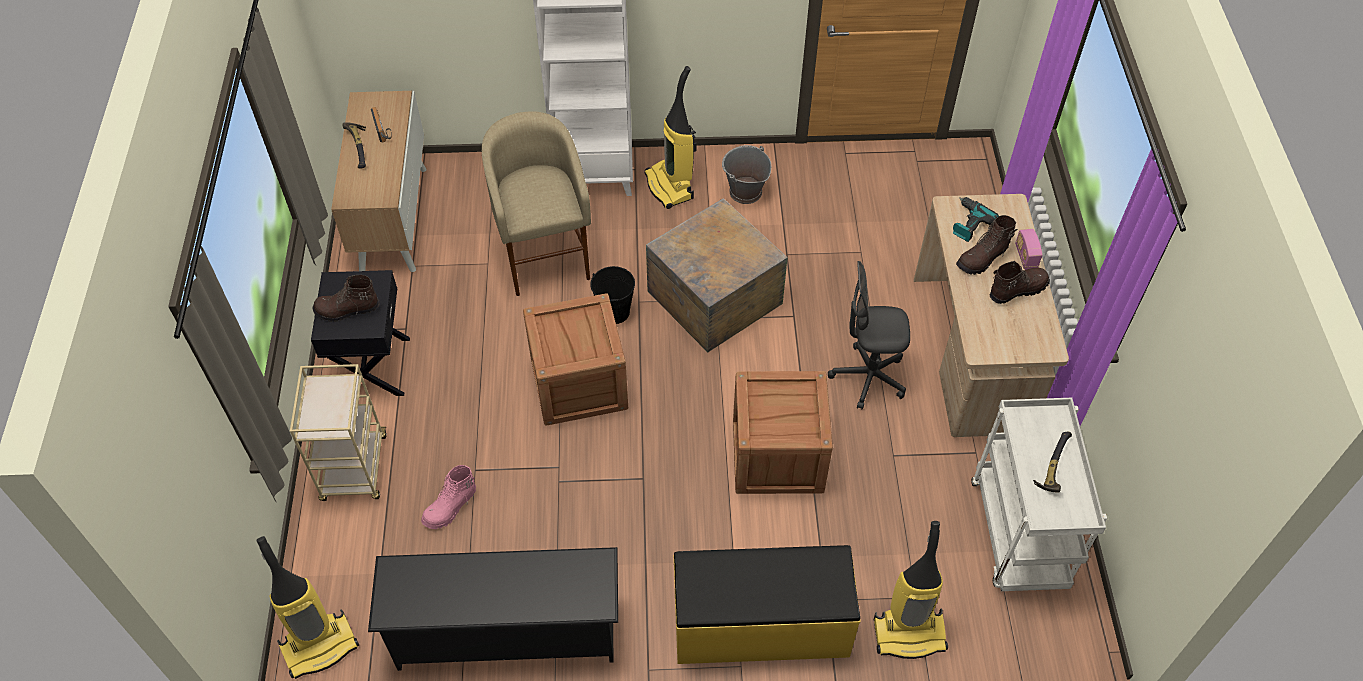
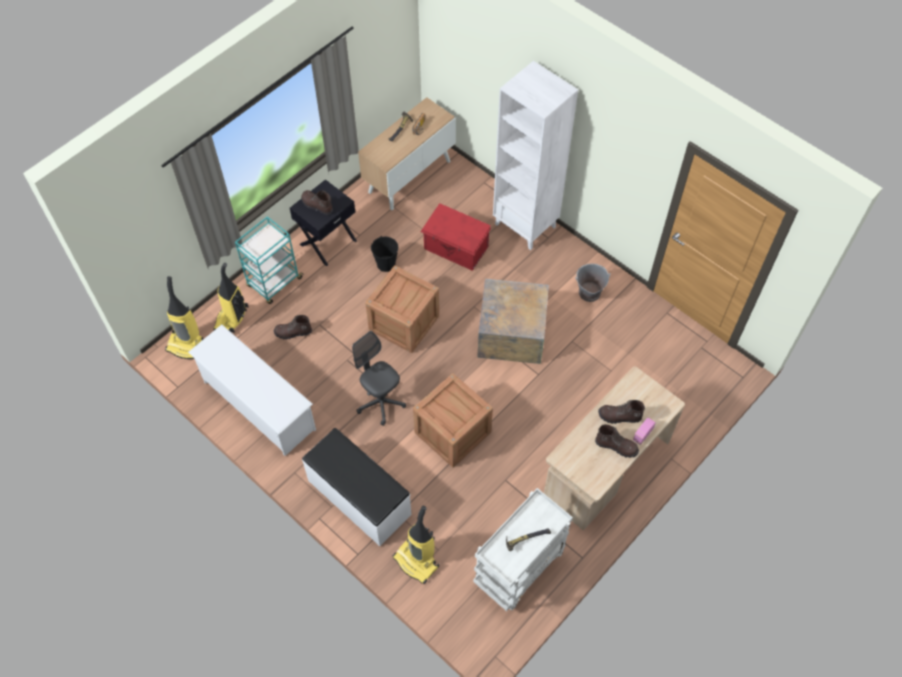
camera: 45 degrees right, 5 degrees up
(355, 469) = (274, 283): beige cart -> turquoise cart
(451, 507) = (293, 333): pink boot -> brown boot
(507, 632) = (258, 405): black shoe rack -> white shoe rack
(544, 256) = (456, 248): beige stool -> red storage box
(614, 311) = (457, 302): black bucket -> black bucket (386, 264)
(670, 186) = (555, 260): vacuum cleaner -> vacuum cleaner (232, 319)
(761, 626) = (358, 498): yellow bench -> white bench
(868, 377) = (538, 434): grey office chair -> grey office chair (380, 402)
(968, 223) = (635, 394): power drill -> none

